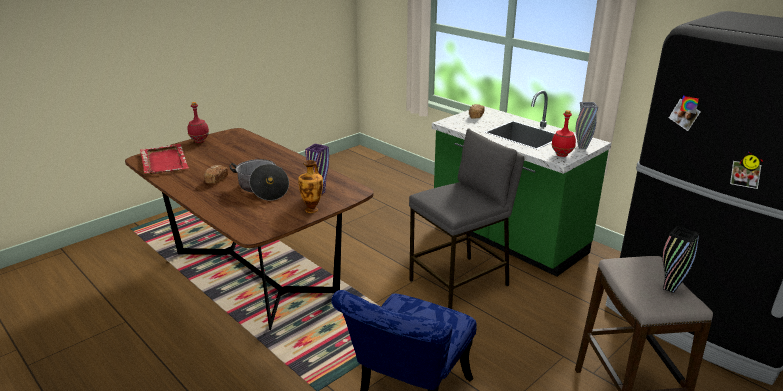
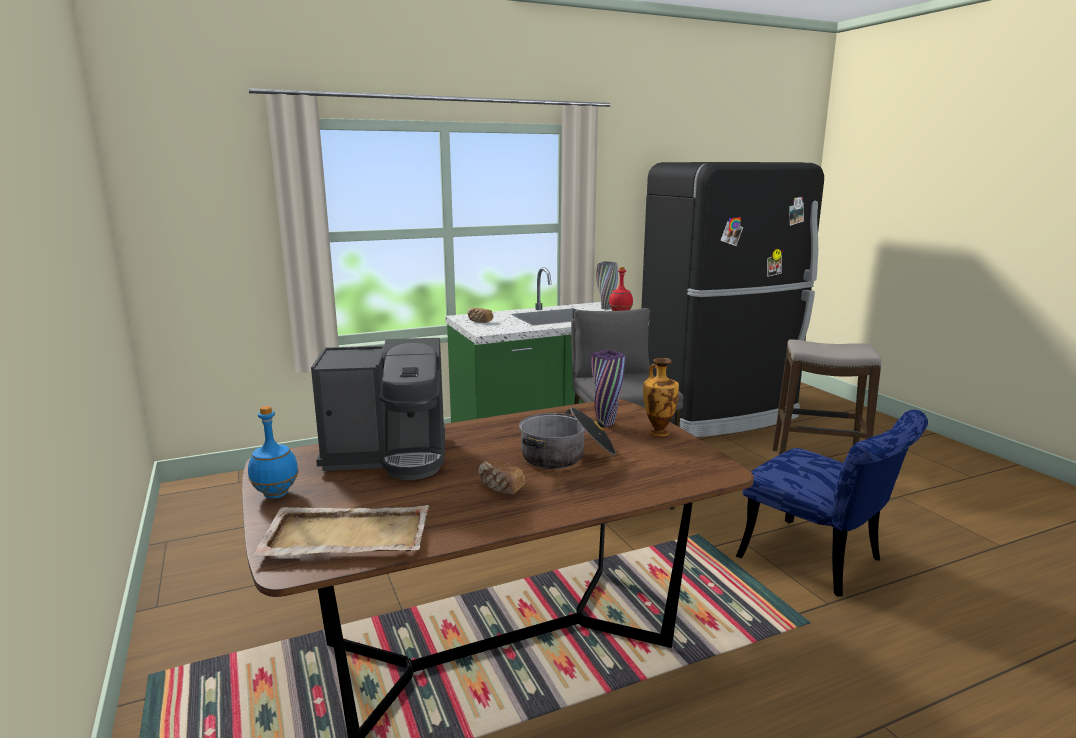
camera: 70 degrees left, 10 degrees down
(164, 161) = (345, 535): red tray -> beige tray
(200, 141) = (277, 494): red bottle -> blue bottle
(247, 151) = (389, 456): none -> coffee machine
(670, 288) = (840, 345): black vase -> none

